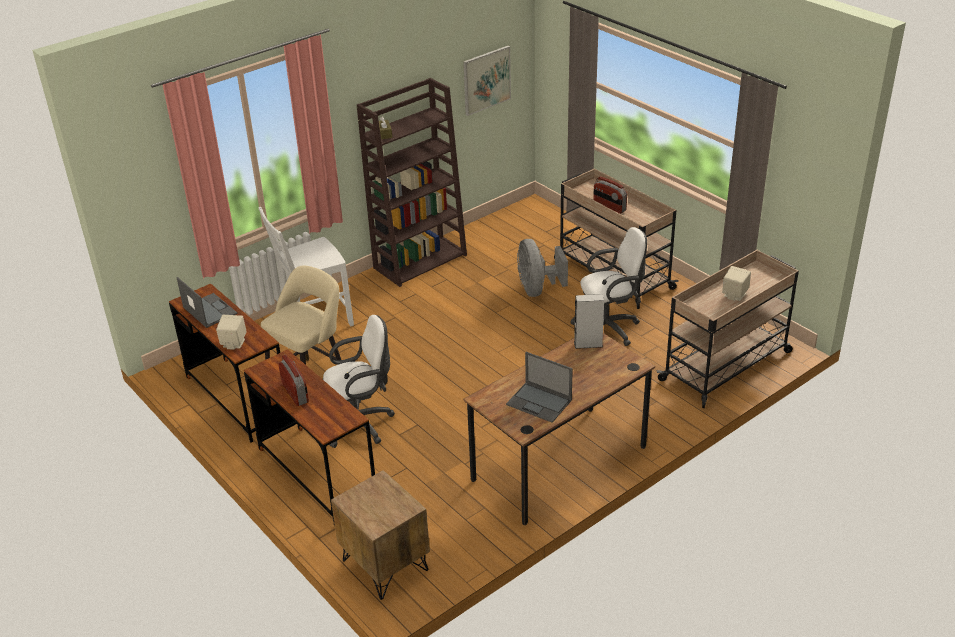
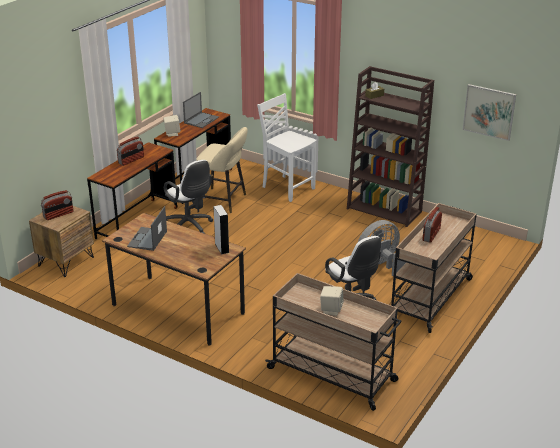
camera: 70 degrees right, 5 degrees down
(375, 504) = (58, 215): none -> radio

